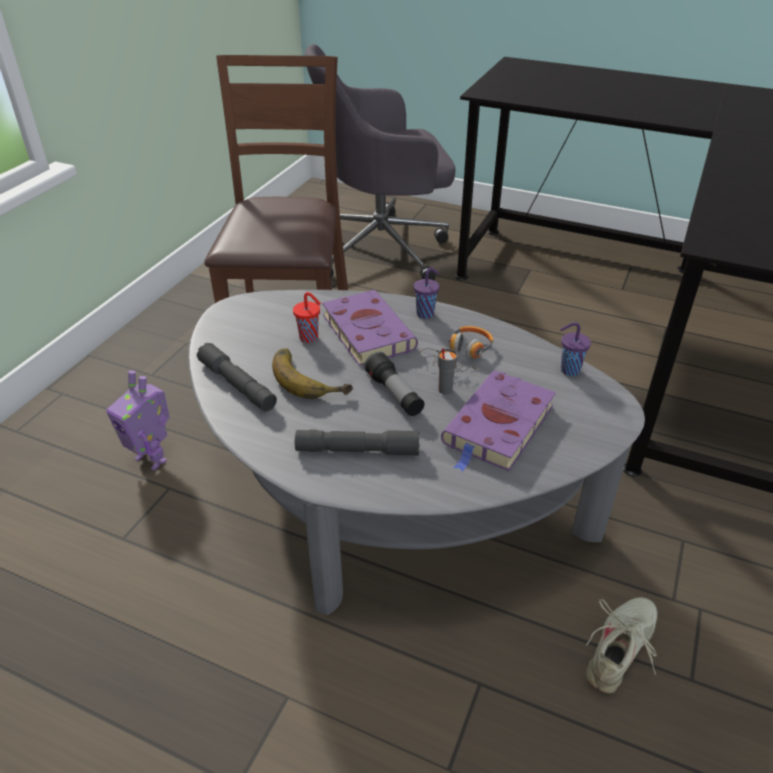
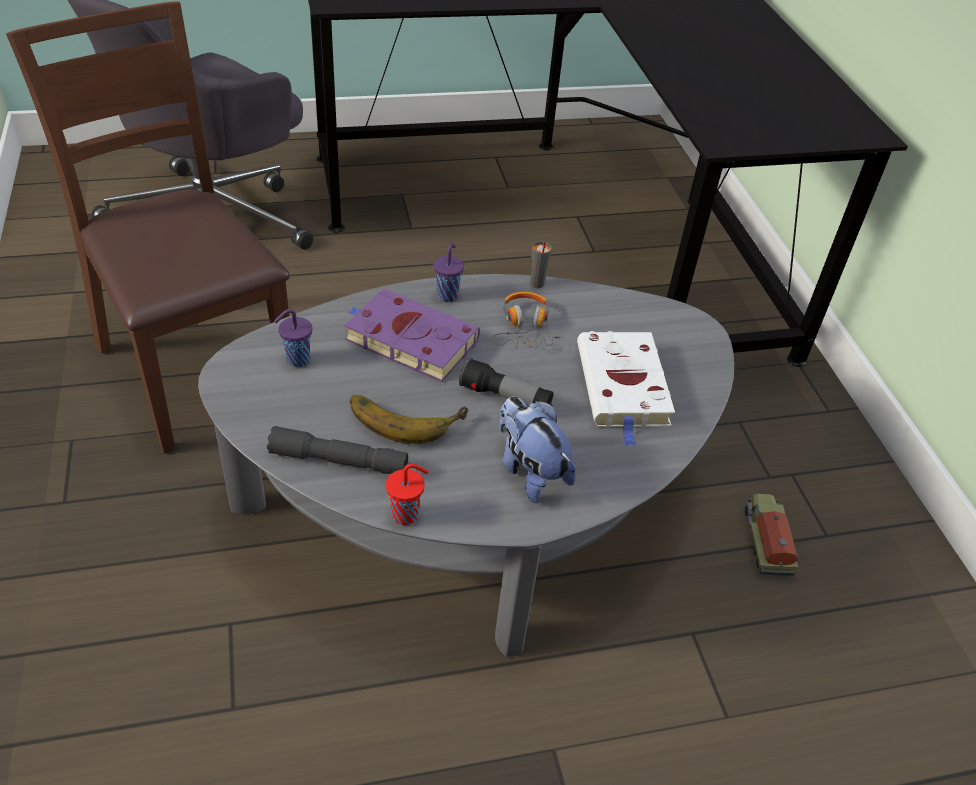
camera: 40 degrees left, 5 degrees up
(152, 458) = (174, 601): toy robot -> none
(310, 338) = (358, 372): red cup -> red cup (406, 515)
(357, 450) = (530, 471): grey flashlight -> plush toy
(444, 390) = (545, 372): grey cup -> grey cup (536, 284)
(498, 427) = (623, 388): purple book -> white book
(568, 370) = (627, 304): purple cup -> purple cup (296, 360)
(620, 650) = (766, 541): beige shoe -> toy truck

